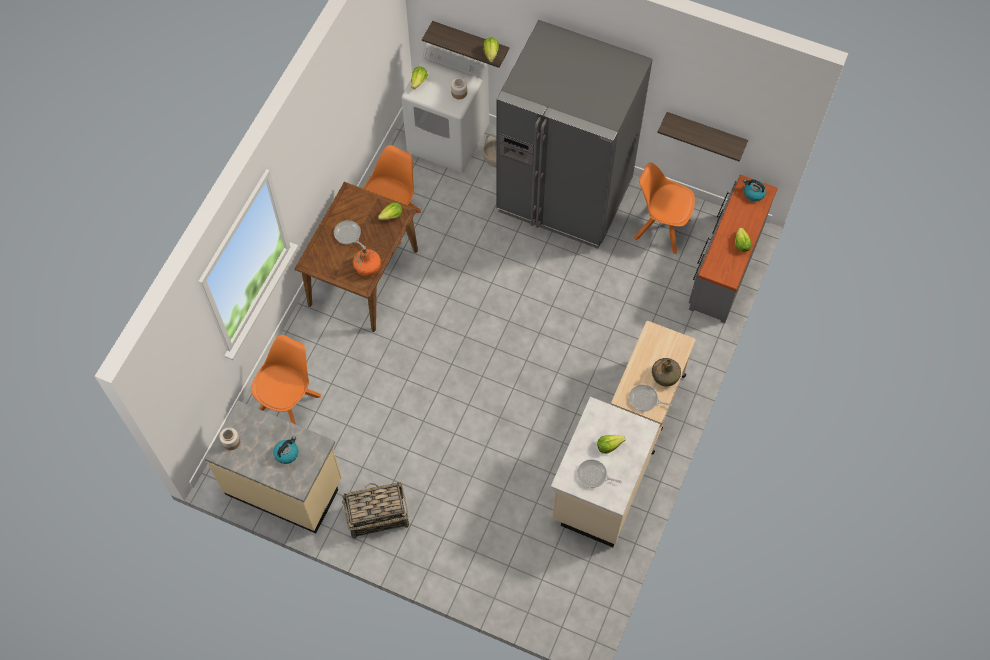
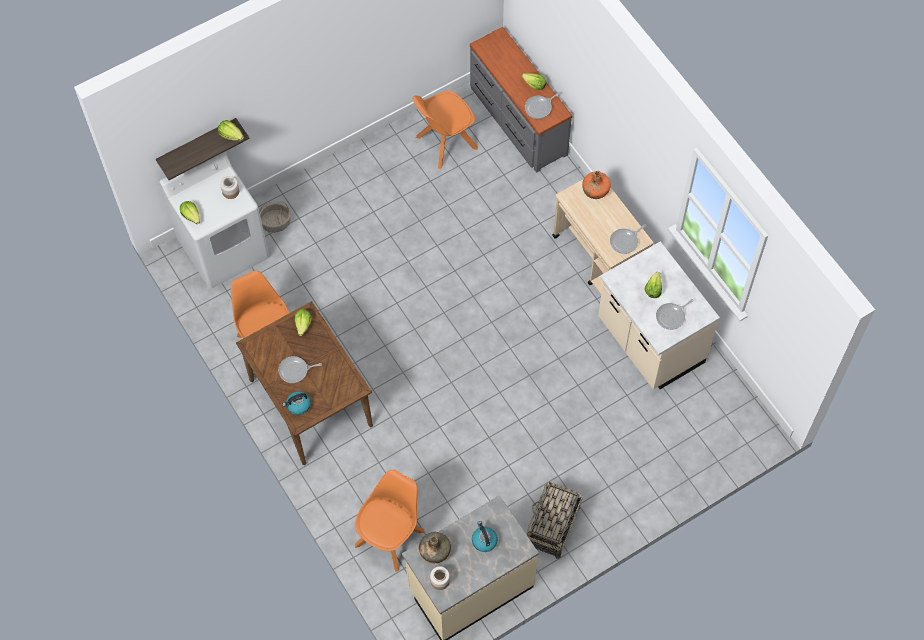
camera: 55 degrees left, 0 degrees up
(290, 403) = (391, 536): orange chair -> orange chair turned 60 degrees clockwise
(367, 267) = (340, 374): orange bottle -> orange bottle (595, 190)
(565, 195) = (355, 193): grey fridge -> none
(665, 376) = (614, 213): green bottle -> green bottle (434, 551)
(705, 133) = (429, 35): shelf -> none
(722, 261) = (539, 108): none -> frying pan
(753, 193) = (495, 46): kettle -> kettle (298, 405)

